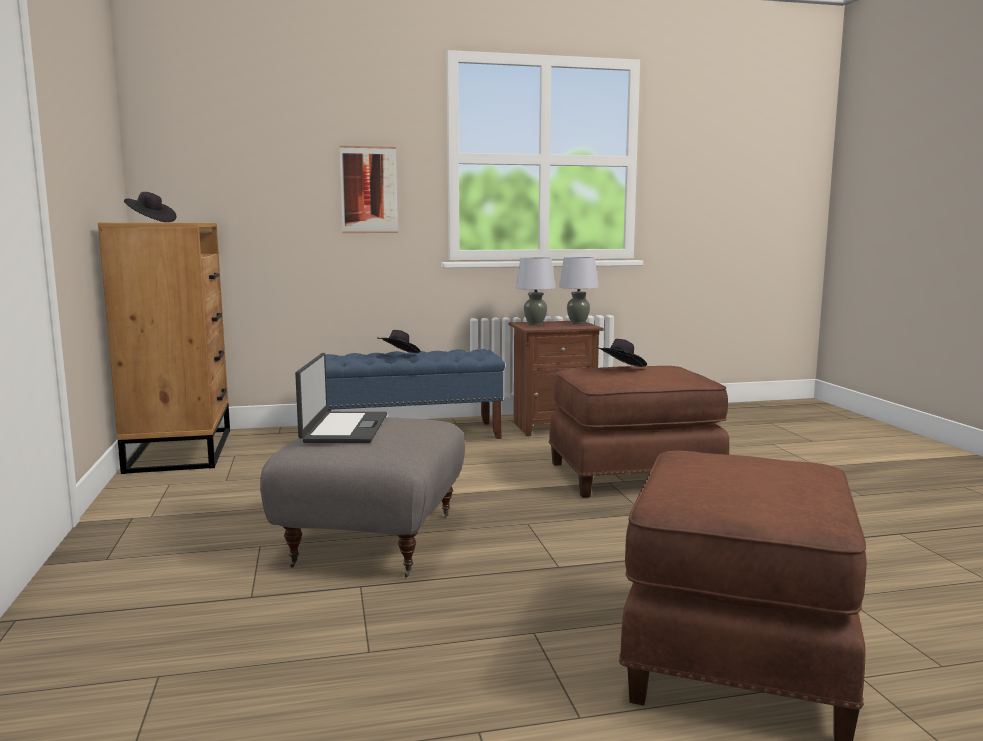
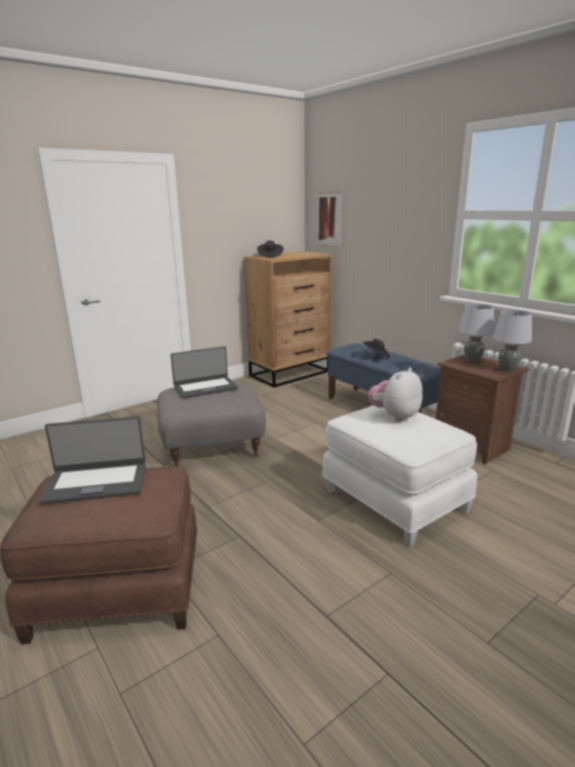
camera: 65 degrees right, 10 degrees up
(369, 190) = (405, 237): picture -> picture (329, 219)
(621, 368) = (394, 416): black hat -> plush toy
(634, 476) = (393, 501): brown ottoman -> white ottoman
(710, 477) = (96, 482): none -> laptop

